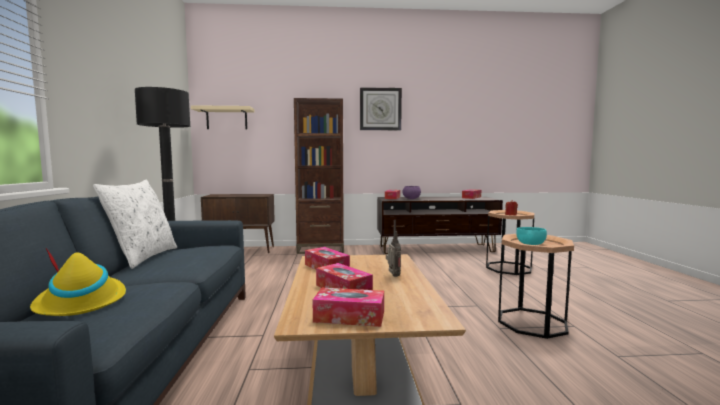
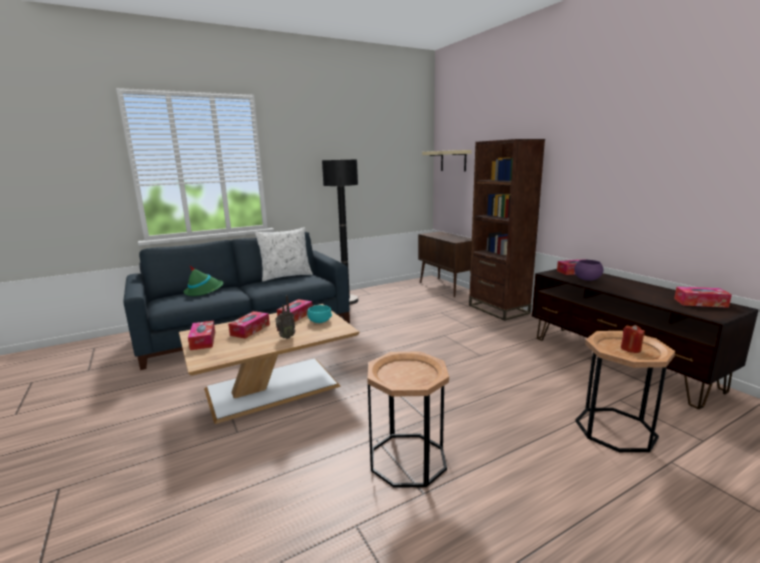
camera: 65 degrees right, 10 degrees up
(81, 301) = (204, 291): yellow hat -> green hat
(380, 109) = (592, 143): wall clock -> none
(531, 243) = (404, 371): turquoise bowl -> turquoise bowl (320, 321)

